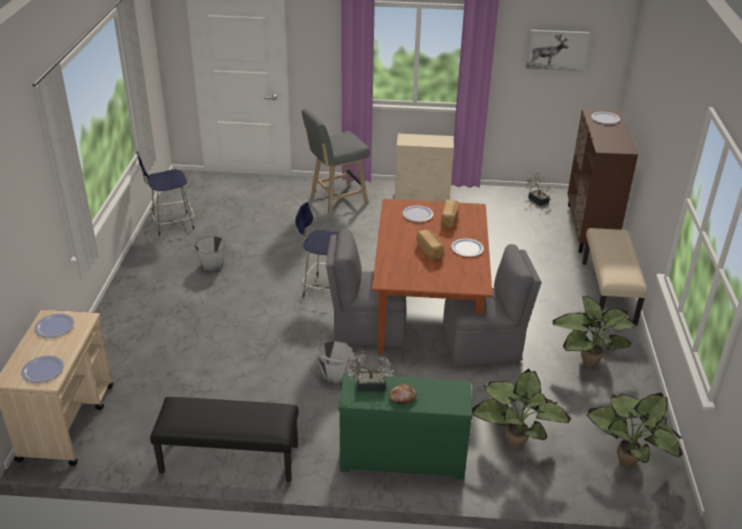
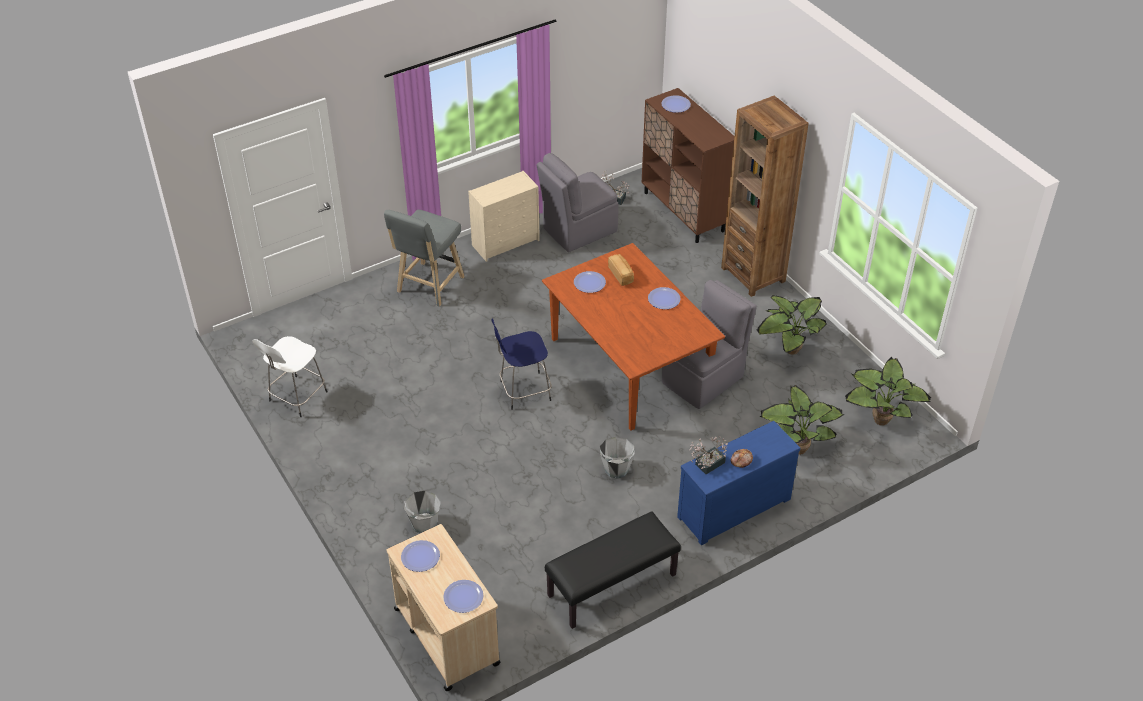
camera: 35 degrees left, 10 degrees up
(171, 224) = (296, 397): blue stool -> white stool
(212, 265) = (392, 421): grey bucket -> grey bucket (424, 524)
(367, 328) = (598, 412): grey chair -> grey chair (578, 230)
(402, 455) = (732, 506): green dresser -> blue dresser
(430, 250) = (637, 316): bread -> none
(557, 49) = (602, 48): picture -> none
(609, 293) = (753, 274): beige bench -> brown bookcase

